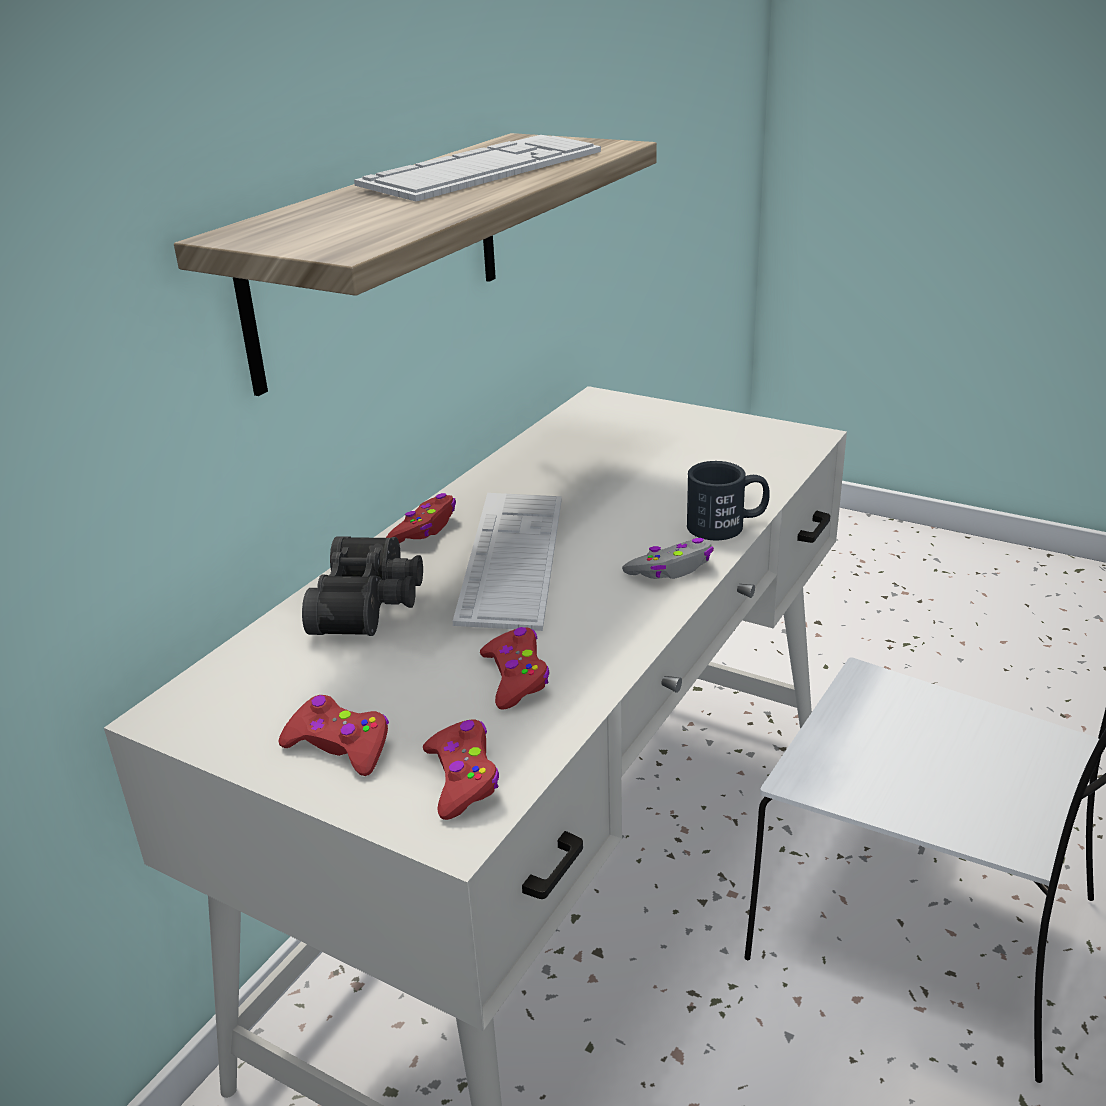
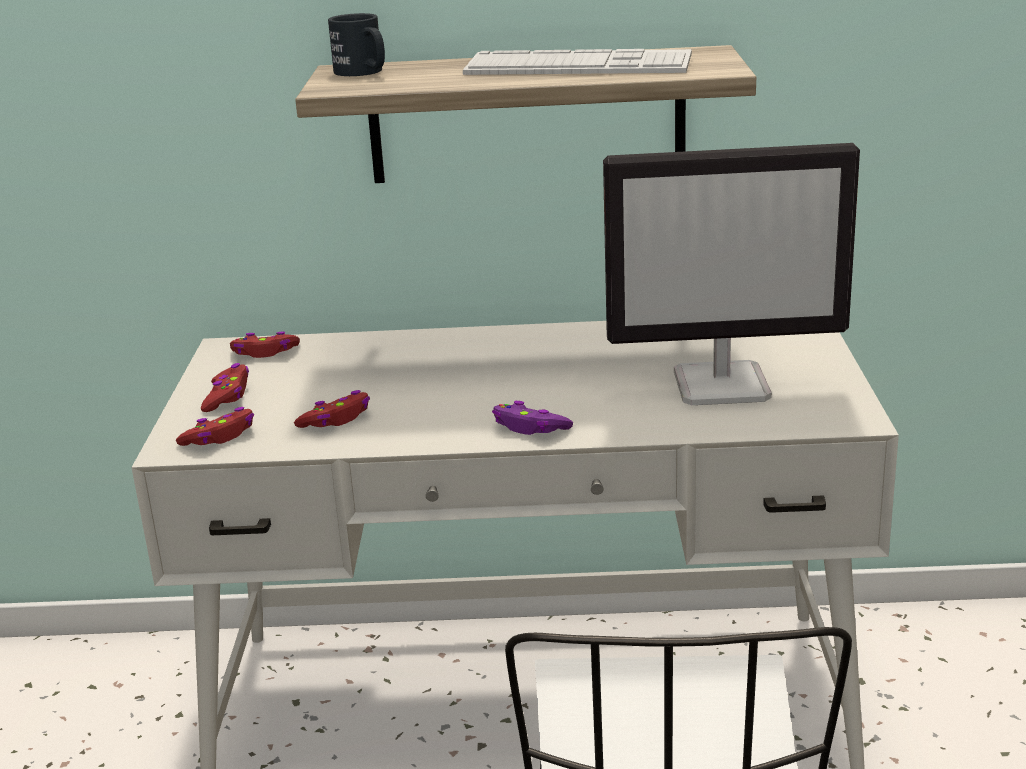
camera: 60 degrees right, 5 degrees down
(372, 603) = (385, 353): black binoculars -> none
(424, 529) = (497, 336): red game controller -> red game controller (265, 353)
(512, 559) = (485, 374): keyboard -> none
(671, 569) = (530, 428): grey game controller -> purple game controller
(684, 462) = (723, 385): none -> monitor
(727, 525) = (627, 429): black mug -> black mug (364, 72)

